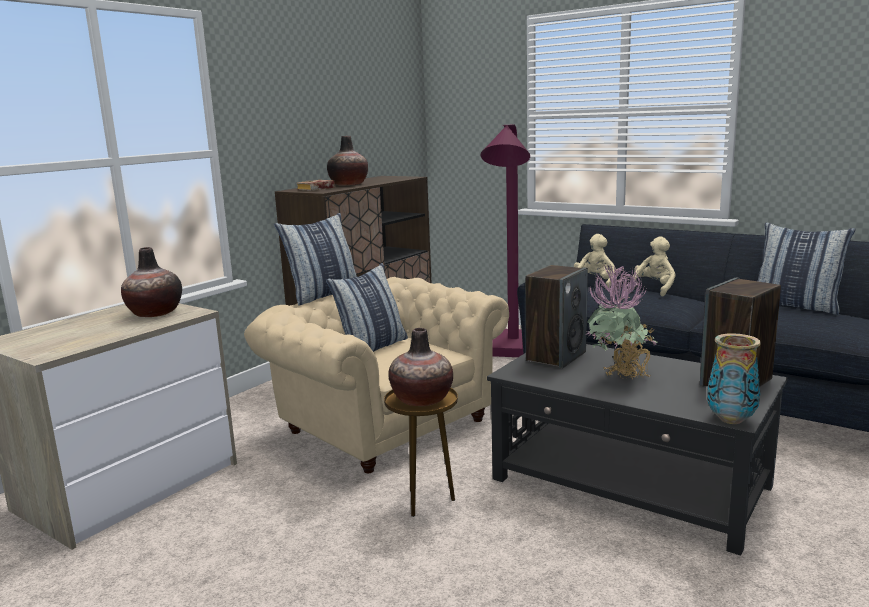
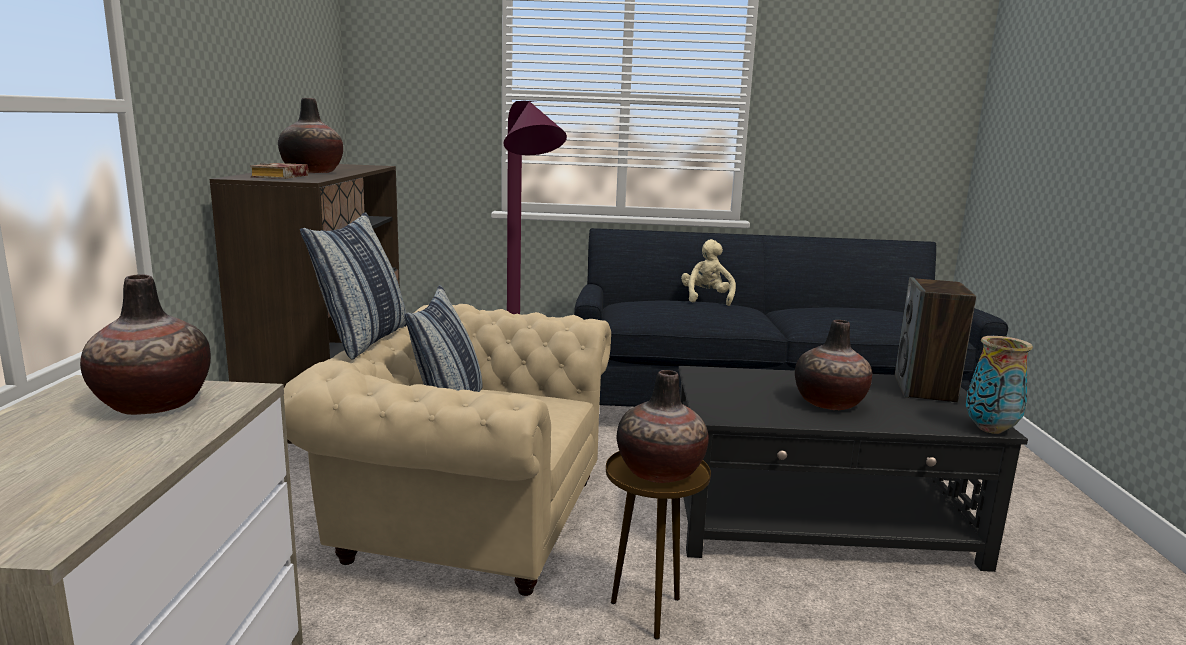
camera: 35 degrees left, 0 degrees up
(556, 356) = (724, 387): speaker -> none
(594, 284) = (636, 298): beige plush toy -> none
(620, 379) = (829, 403): potted plant -> vase
(796, 306) = (850, 305): pillow -> none

